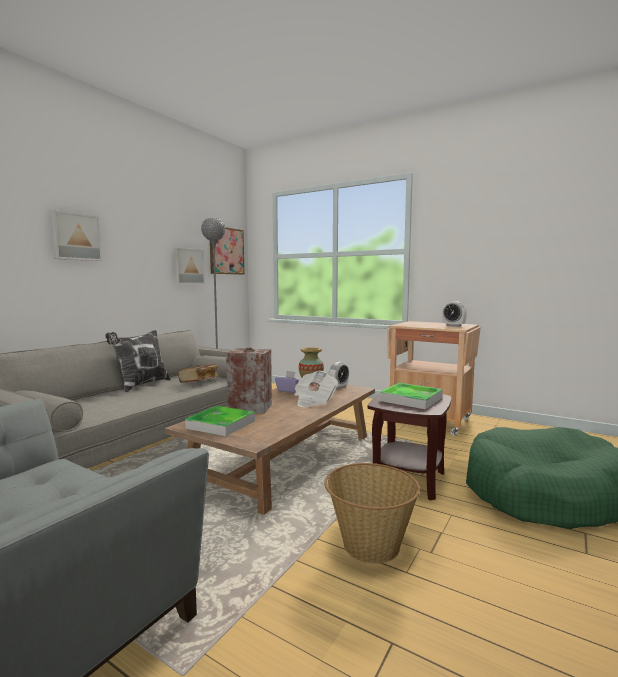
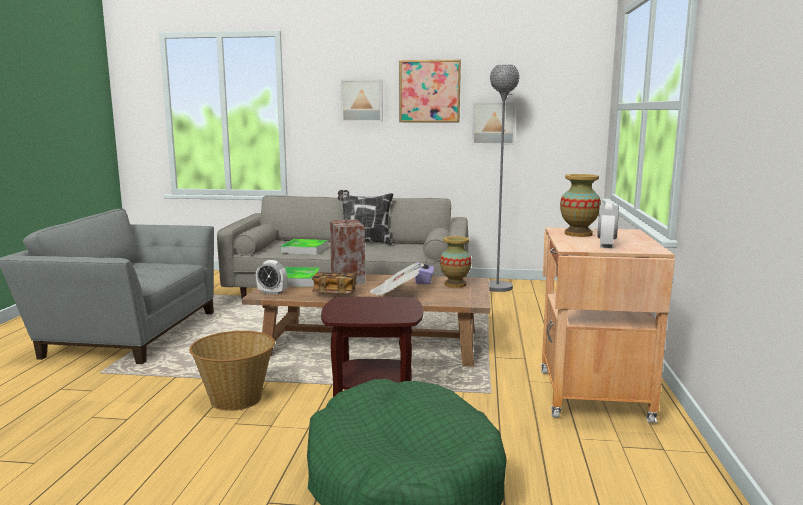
camera: 65 degrees right, 5 degrees up
(199, 381) = (398, 252): book -> book (334, 293)
(226, 251) = (563, 100): picture -> picture (429, 91)
(338, 387) = (467, 294): alarm clock -> alarm clock (272, 292)
(411, 399) = (375, 308): tray -> tray (304, 250)
(417, 325) = (578, 234): none -> vase

